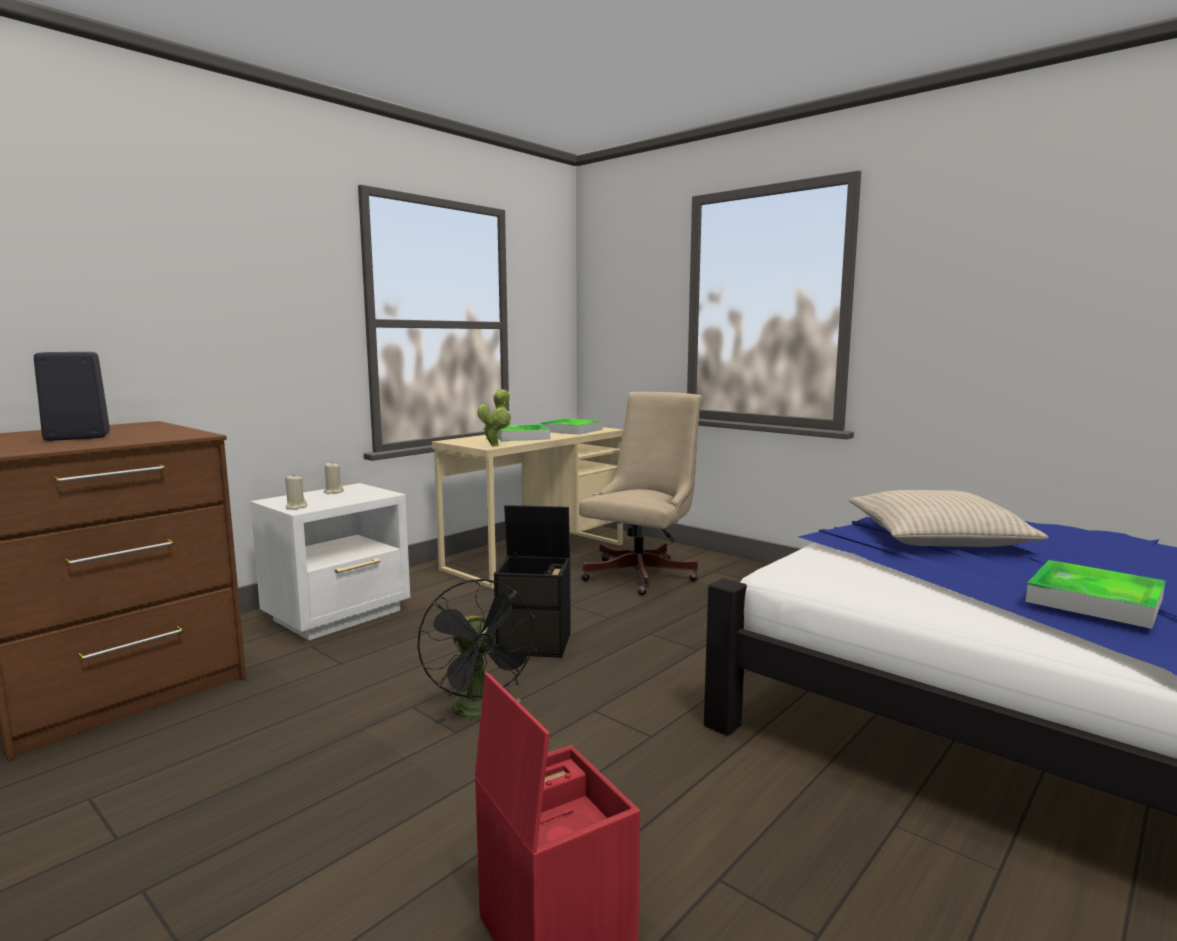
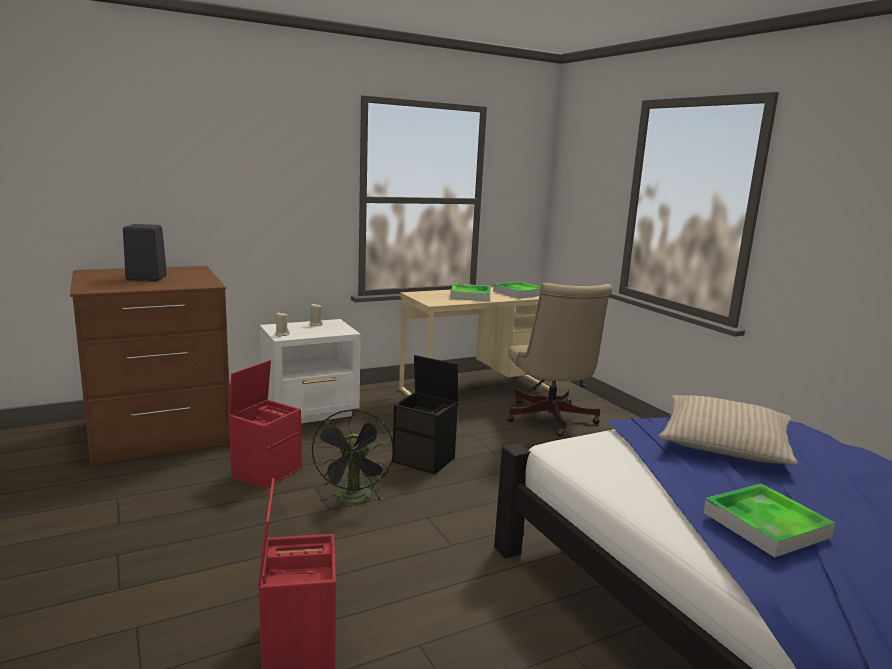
camera: 20 degrees right, 5 degrees up
(327, 703) = (267, 471): none -> red storage box
(496, 445) = (441, 302): potted plant -> none
(644, 573) = (550, 420): beige office chair -> beige office chair turned 120 degrees clockwise

